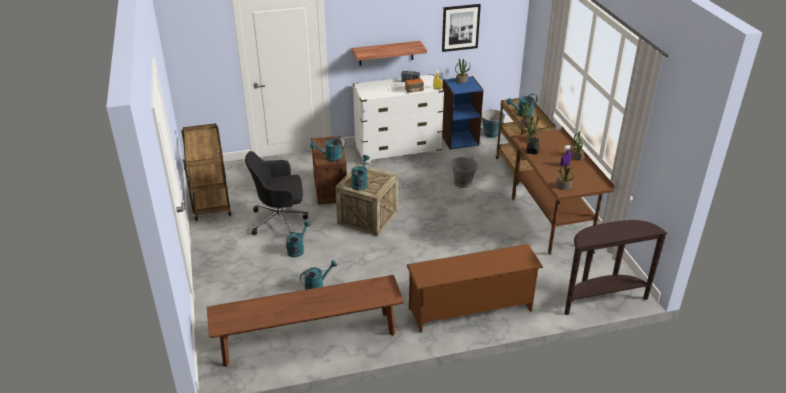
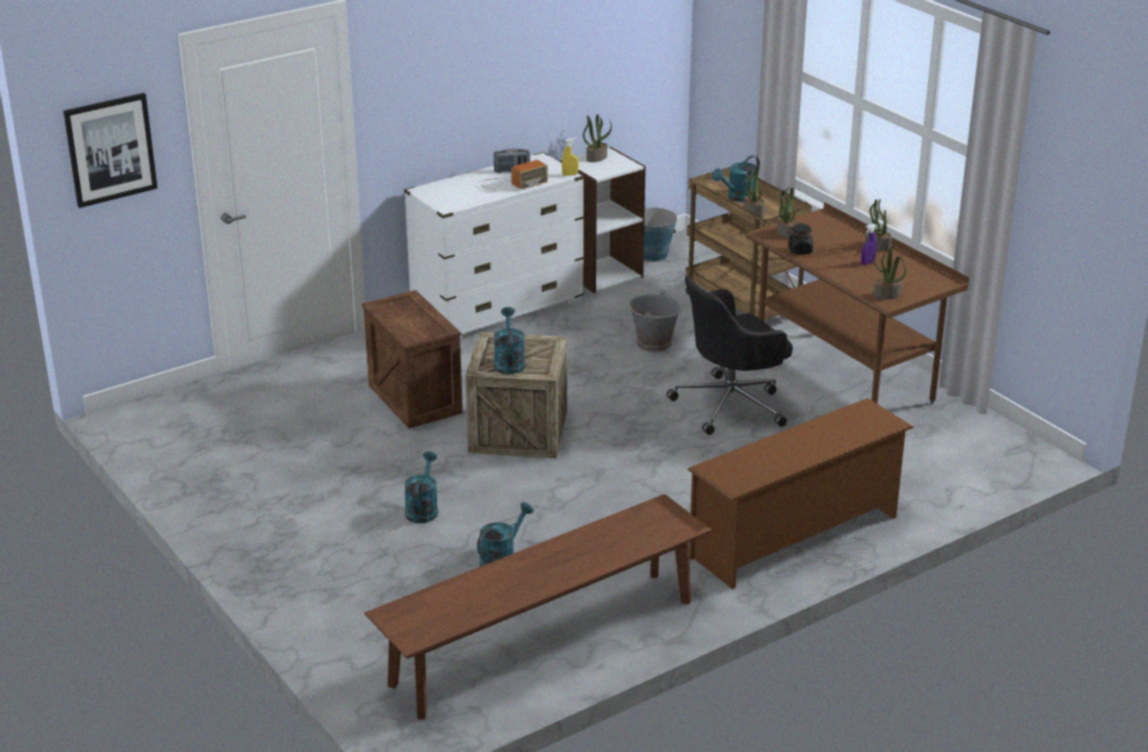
camera: 20 degrees left, 5 degrees down
(210, 201) = (189, 463): brown cart -> none
(280, 220) = (355, 469): black office chair -> black office chair (731, 405)
(330, 158) = (425, 330): turquoise watering can -> none
(386, 53) = (459, 122): shelf -> none
(459, 139) = (601, 274): blue bookcase -> white bookcase
(460, 27) = (584, 56): picture -> picture (110, 149)
(601, 299) = (994, 476): brown console table -> none

